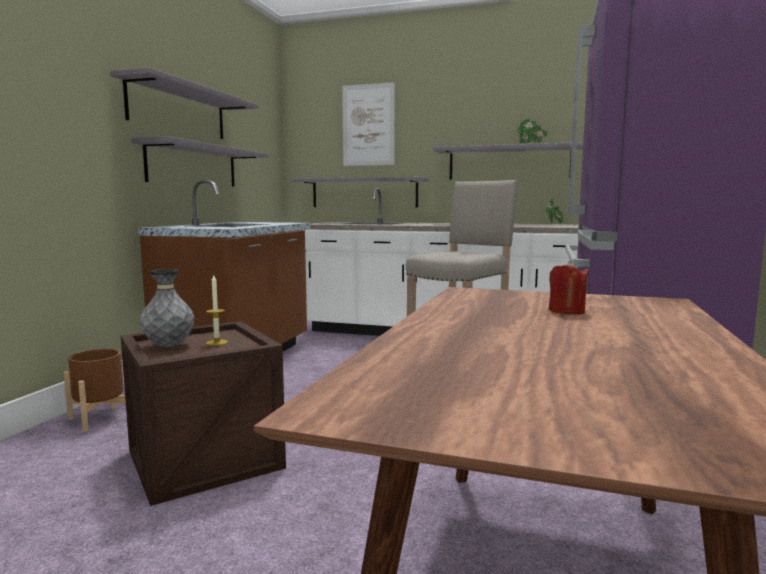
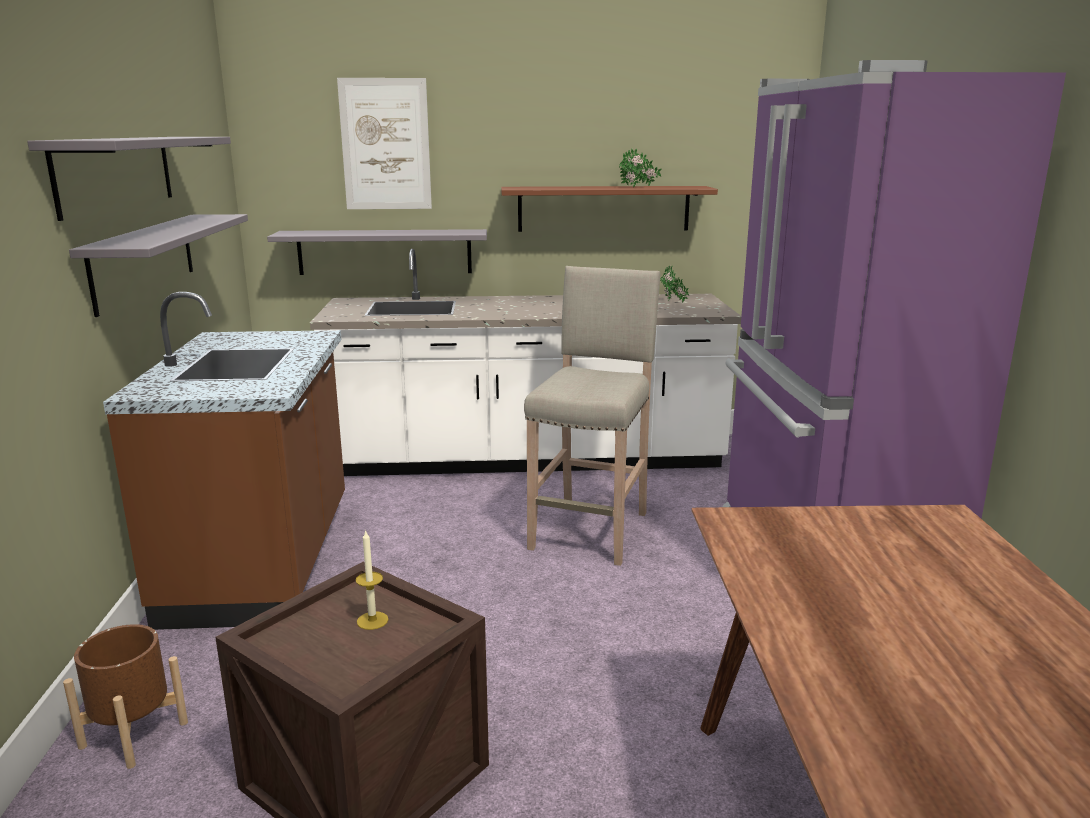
camera: 20 degrees left, 10 degrees up
(169, 346) = (310, 644): grey vase -> none
(509, 163) = (603, 208): grey shelf -> brown shelf
(566, 311) = (887, 568): red candle -> none

